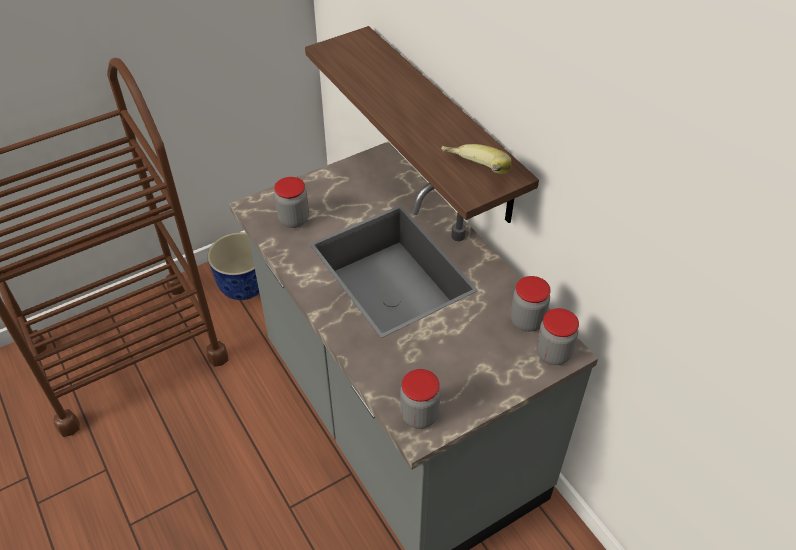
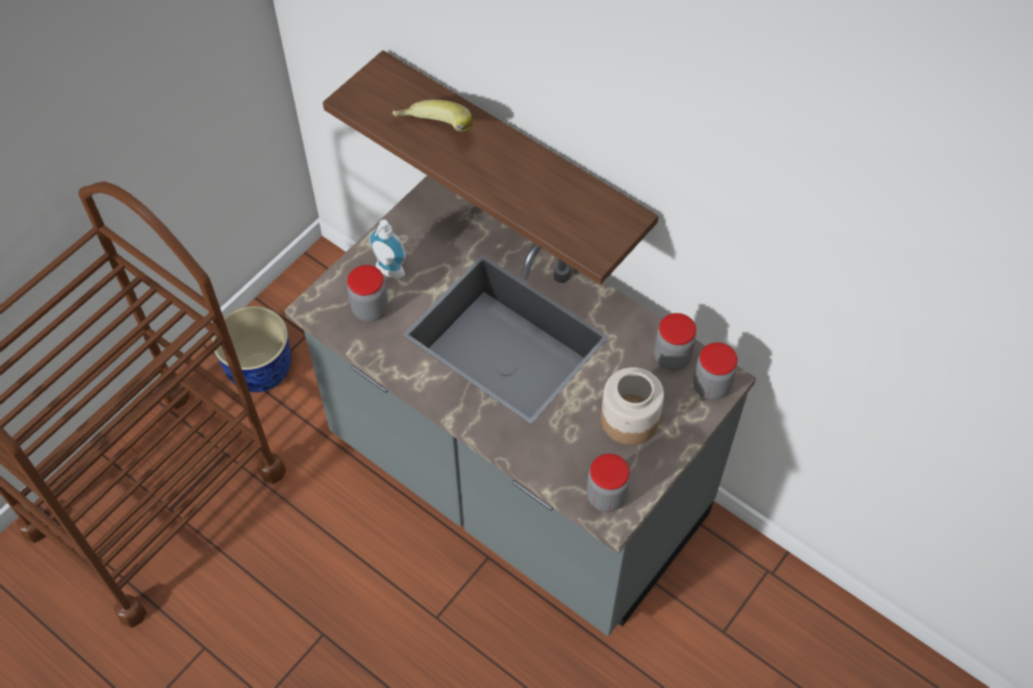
camera: 20 degrees left, 10 degrees up
(321, 198) = (388, 273): none -> soap dispenser
(467, 359) = (629, 420): none -> jar
(473, 174) = (589, 228): banana -> banana (433, 133)

